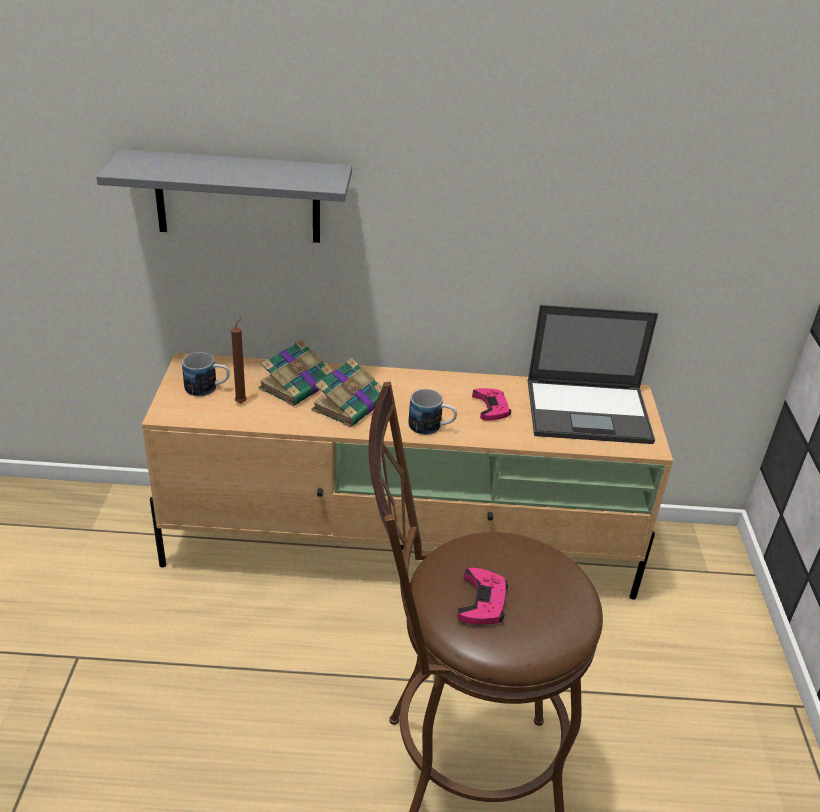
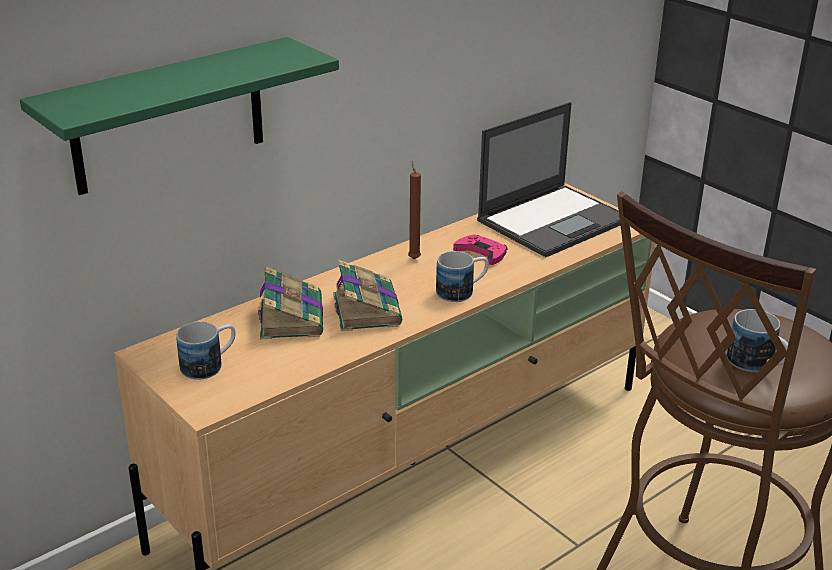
camera: 40 degrees left, 5 degrees down
(238, 197) = (169, 116): grey shelf -> green shelf
(242, 402) = (265, 358): brown candle -> brown candle (414, 258)
(482, 601) = (757, 365): pink game controller -> mug

